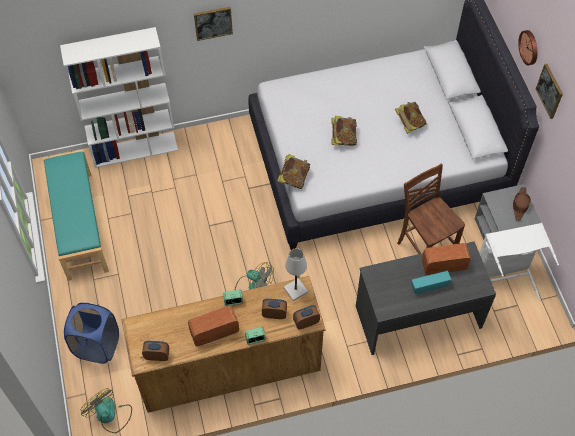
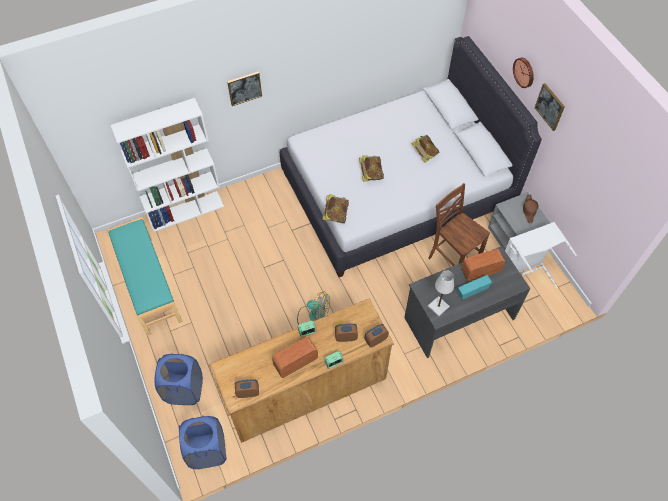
camera: 10 degrees left, 0 degrees up
(110, 415) = (207, 451): fan -> blue laundry basket
(295, 290) = (360, 312): white table lamp -> white table lamp (438, 306)

